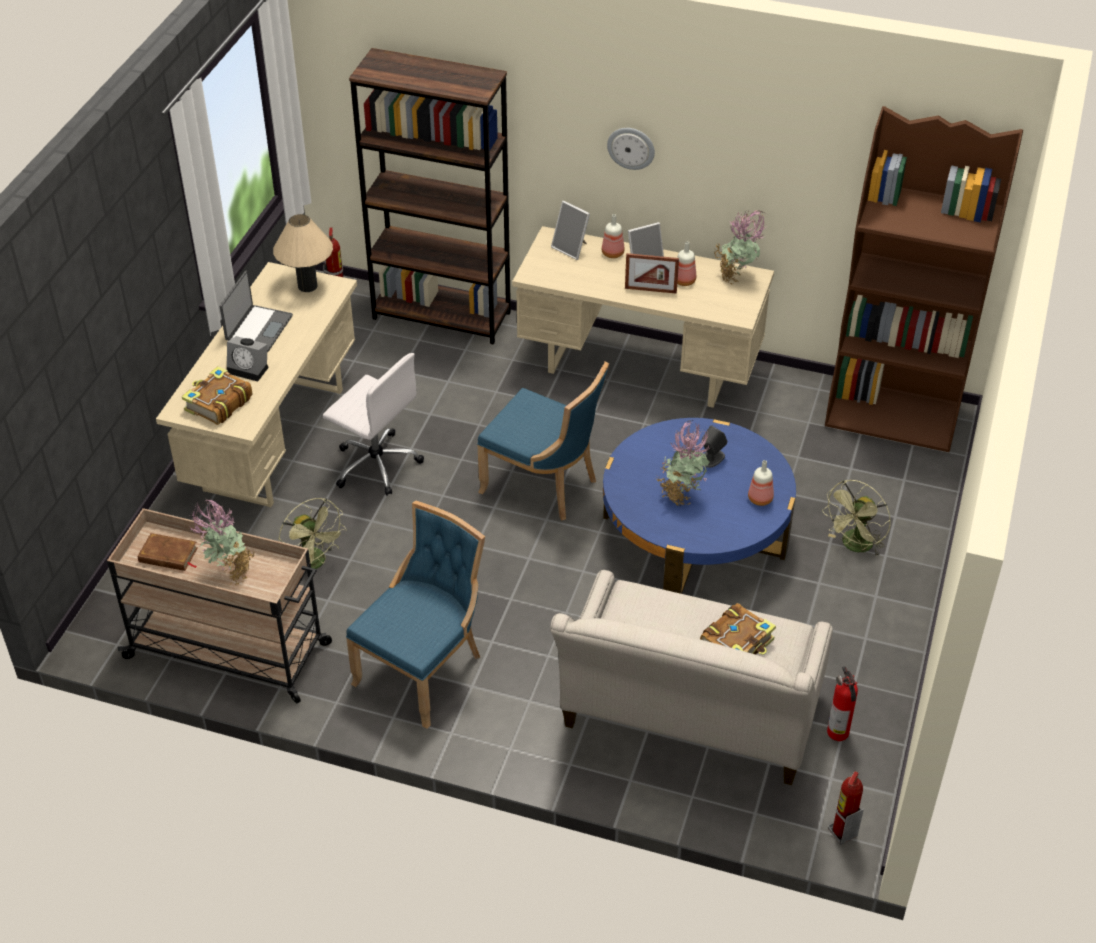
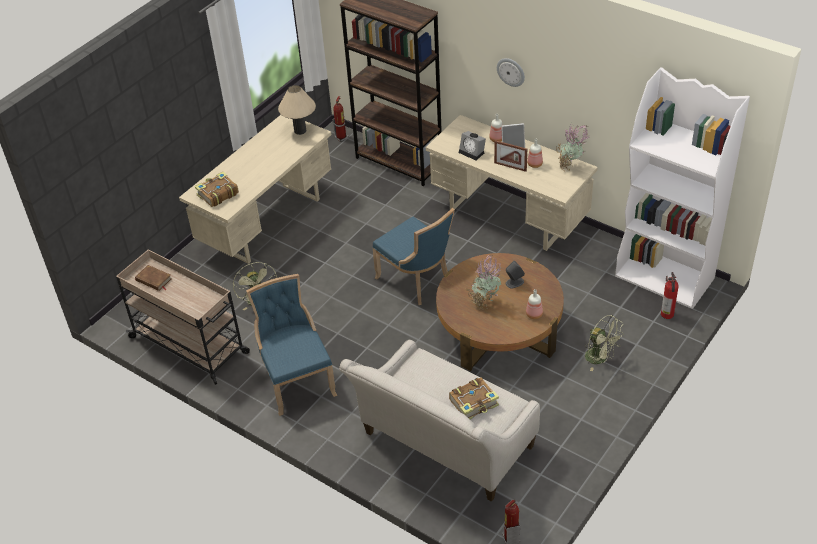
camera: 20 degrees right, 0 degrees up
(229, 572) = (183, 297): potted plant -> none
(249, 369) = (244, 176): alarm clock -> alarm clock (472, 152)
(258, 329) = (260, 153): laptop -> none
(375, 464) = (320, 249): white office chair -> none
(424, 669) = (297, 380): blue chair -> blue chair turned 75 degrees counterclockwise
(571, 248) = (472, 132): picture frame -> none
(694, 533) = (499, 329): blue coffee table -> brown coffee table
(838, 733) = (536, 476): fire extinguisher -> fire extinguisher (667, 315)
(854, 546) = (600, 358): green fan -> green fan turned 105 degrees counterclockwise
(893, 415) = (665, 277): brown bookcase -> white bookcase

